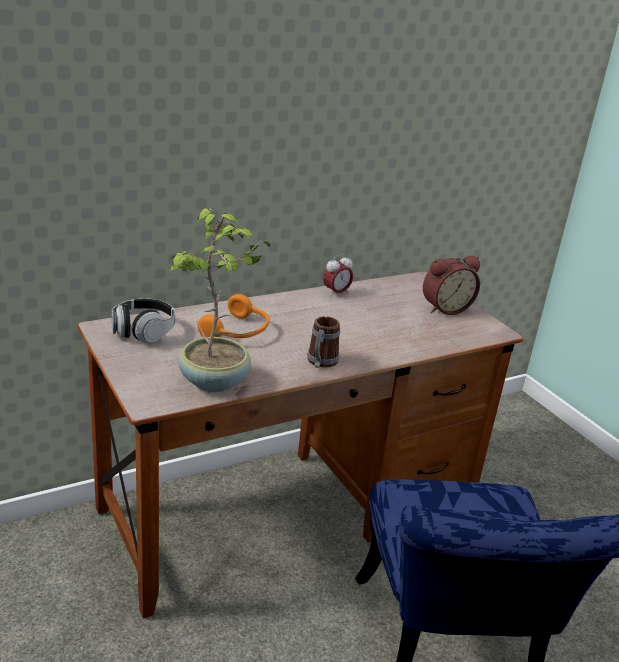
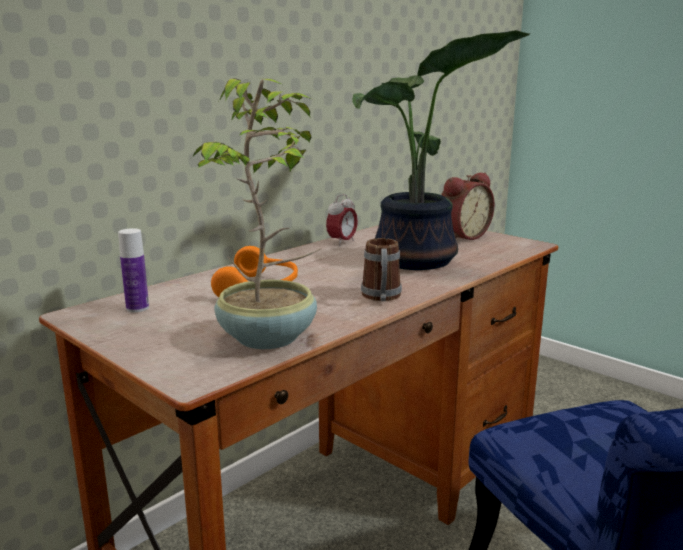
camera: 15 degrees left, 10 degrees down
(143, 331) = (137, 308): headphones -> bottle
(379, 330) = (416, 261): none -> potted plant

